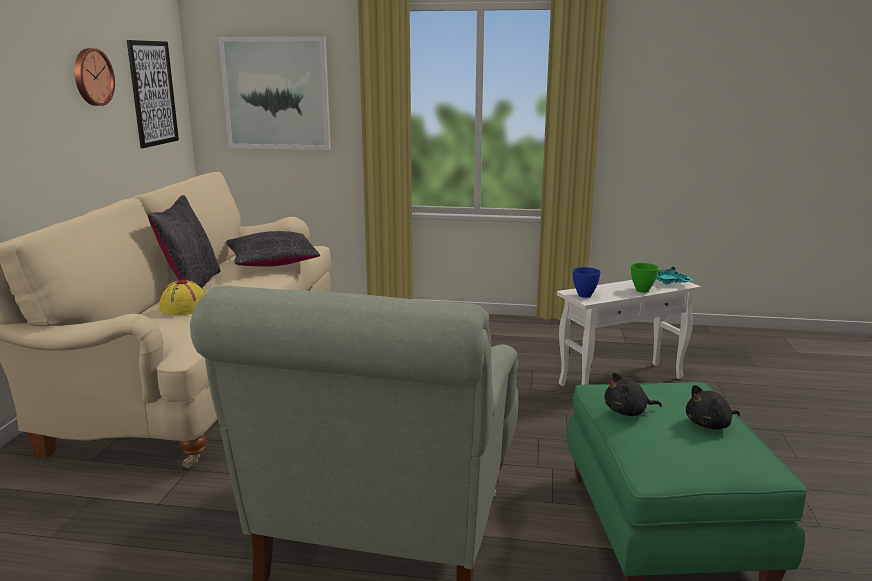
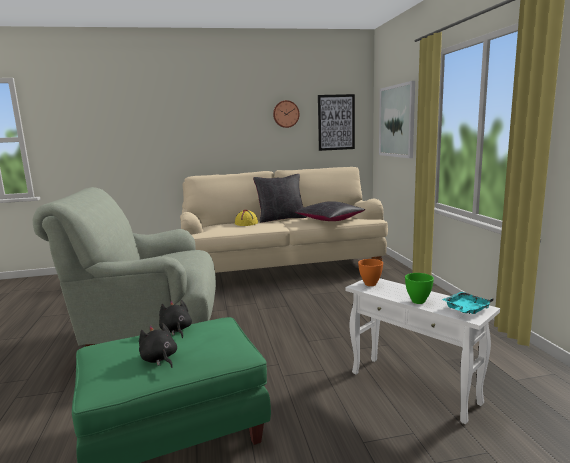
camera: 70 degrees right, 5 degrees down
(584, 295) = (370, 284): blue bowl -> orange bowl

